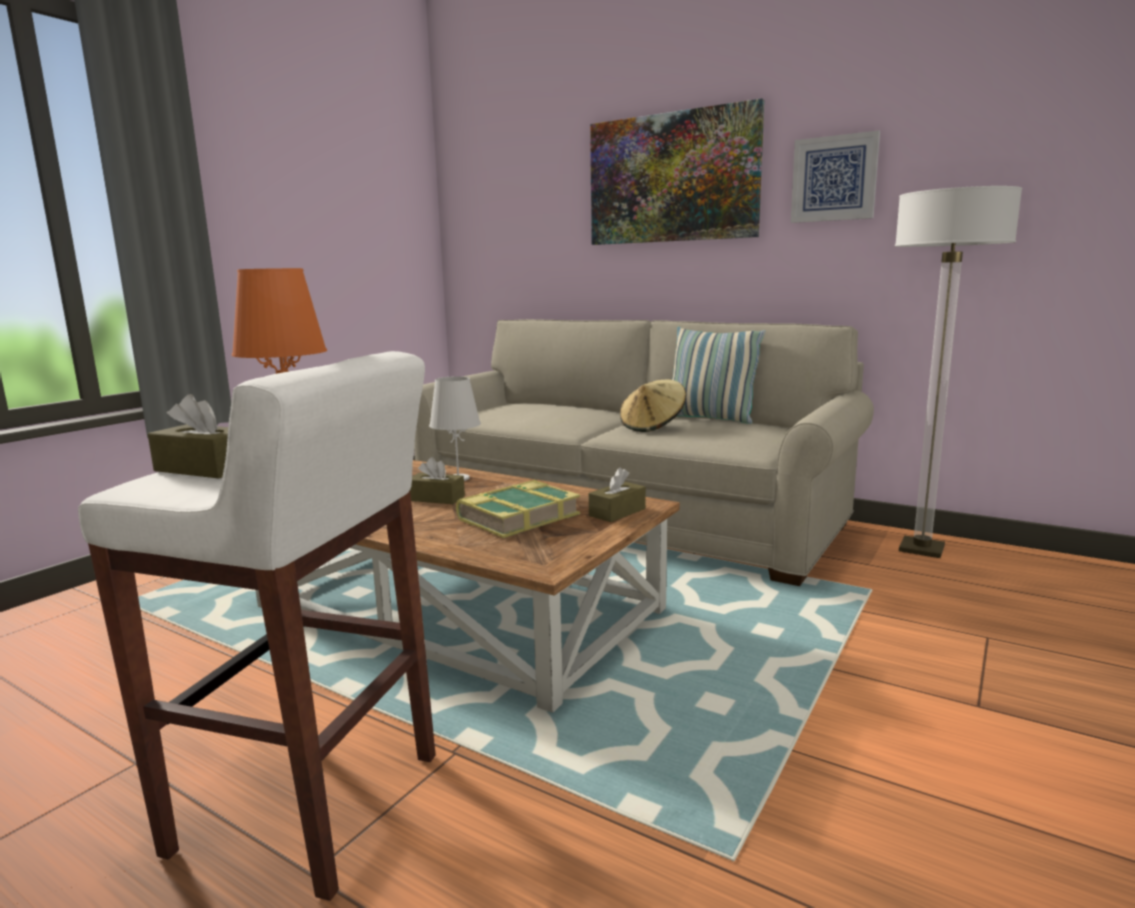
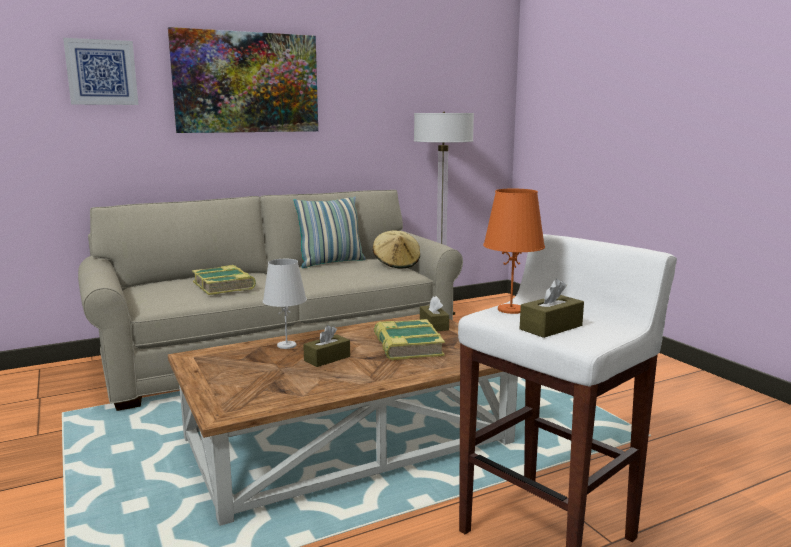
camera: 60 degrees left, 0 degrees up
(545, 415) = (224, 286): none -> book
(652, 426) = (322, 275): beige hat -> beige hat (396, 264)
(834, 179) = (361, 95): picture -> picture (101, 72)

